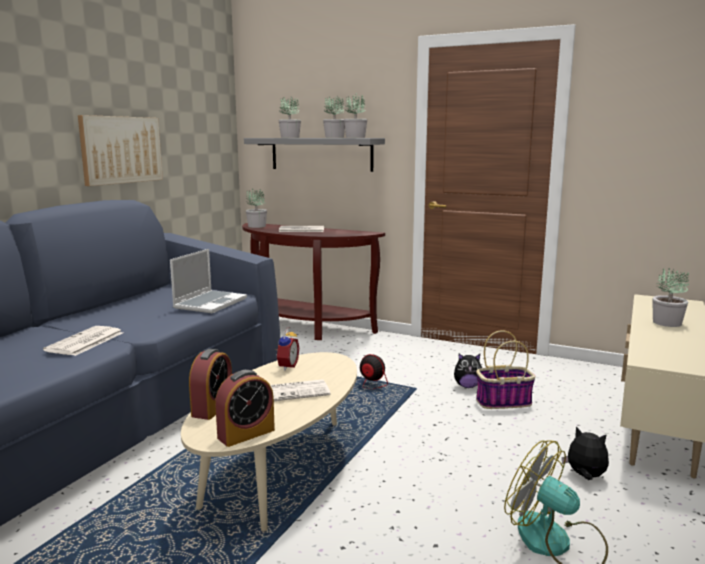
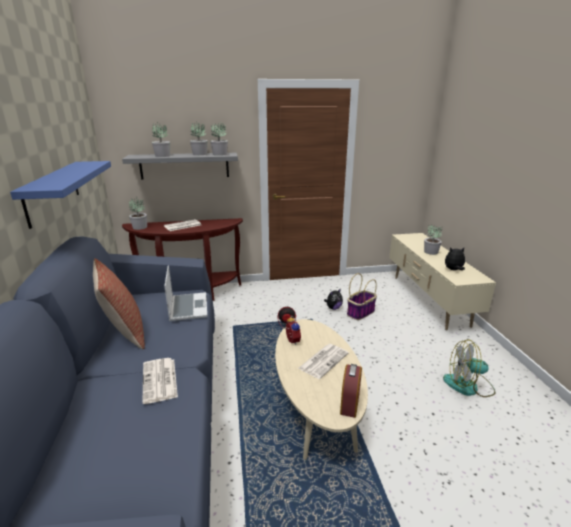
camera: 35 degrees left, 10 degrees up
(121, 150) = (52, 191): picture -> blue shelf
(126, 308) = (124, 333): none -> pillow
(212, 407) = (301, 392): alarm clock -> none
(585, 476) = (439, 344): plush toy -> plush toy (453, 270)

